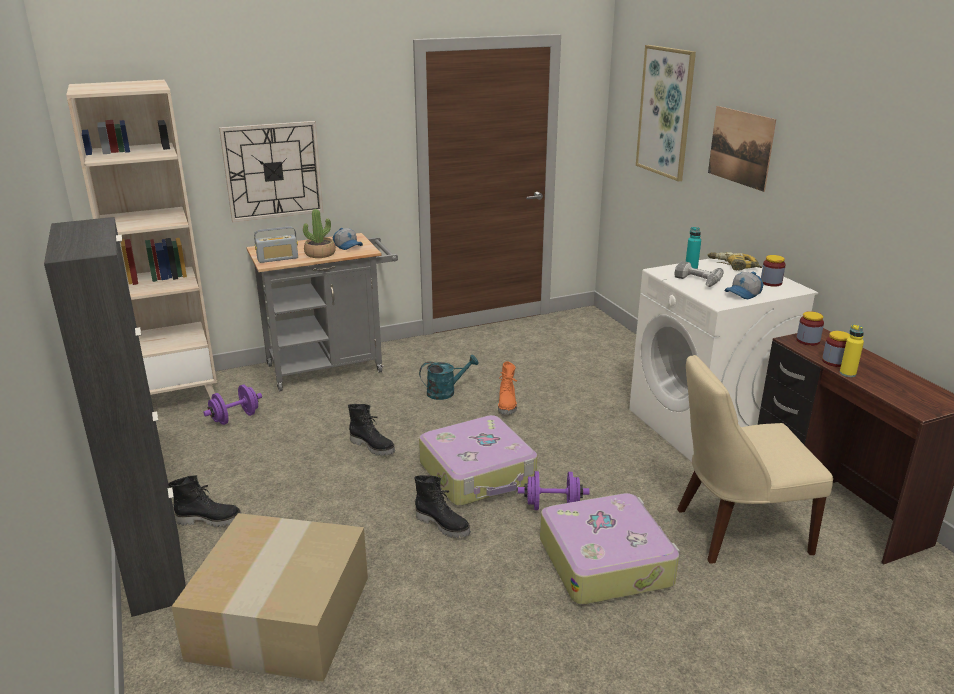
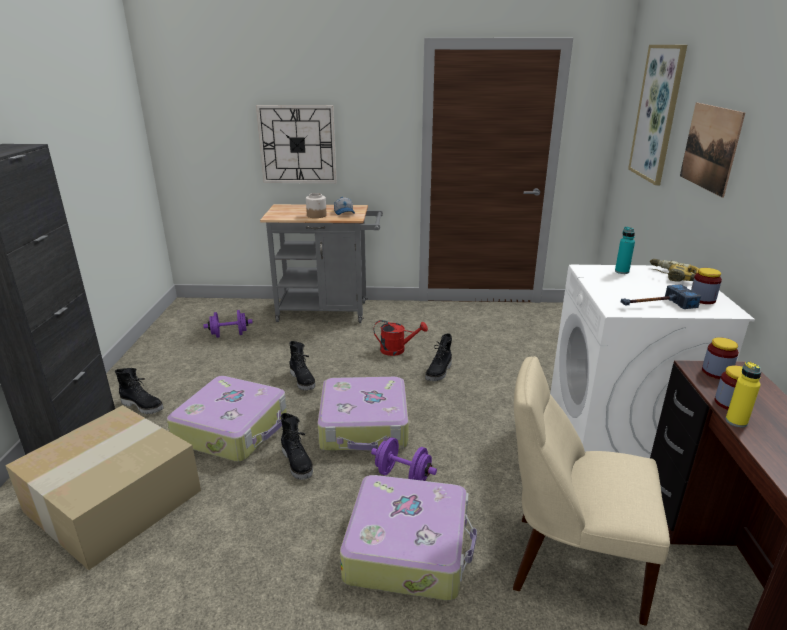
camera: 25 degrees right, 0 degrees up
(177, 396) = (208, 310): beige bookcase -> none
(278, 259) = (283, 214): radio -> none
(320, 254) = (316, 215): potted plant -> jar
(343, 513) = (233, 429): none -> suitcase
(446, 392) = (397, 350): turquoise watering can -> red watering can
(507, 405) = (439, 372): orange boot -> black boot
(696, 281) = (614, 284): power drill -> none
(743, 294) = (655, 305): cap -> hammer

